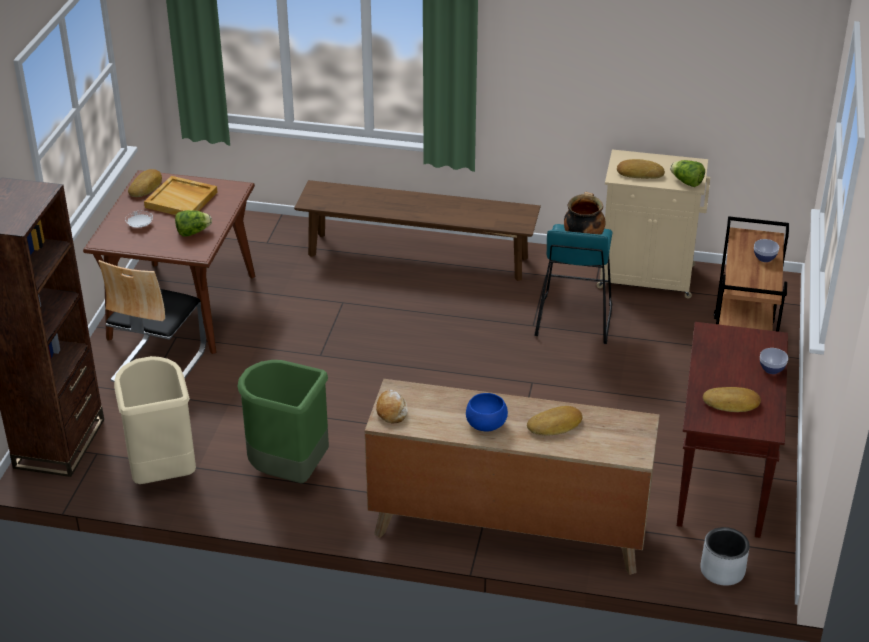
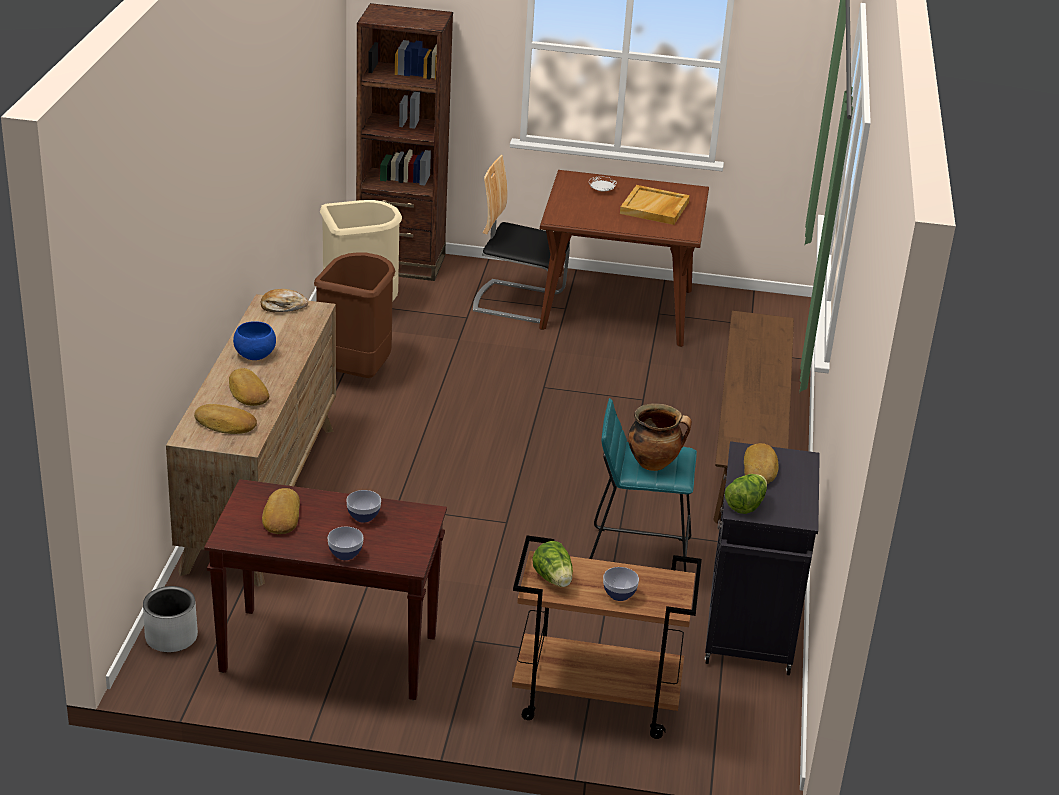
camera: 85 degrees right, 5 degrees down
(146, 187) = (675, 191): bread -> bread (225, 424)
(193, 232) = (594, 215): lettuce -> lettuce (554, 579)
(288, 472) = (356, 373): green trash can -> brown trash can
(648, 277) = (749, 630): beige cabinet -> black cabinet
(720, 361) = (363, 516): none -> bowl

